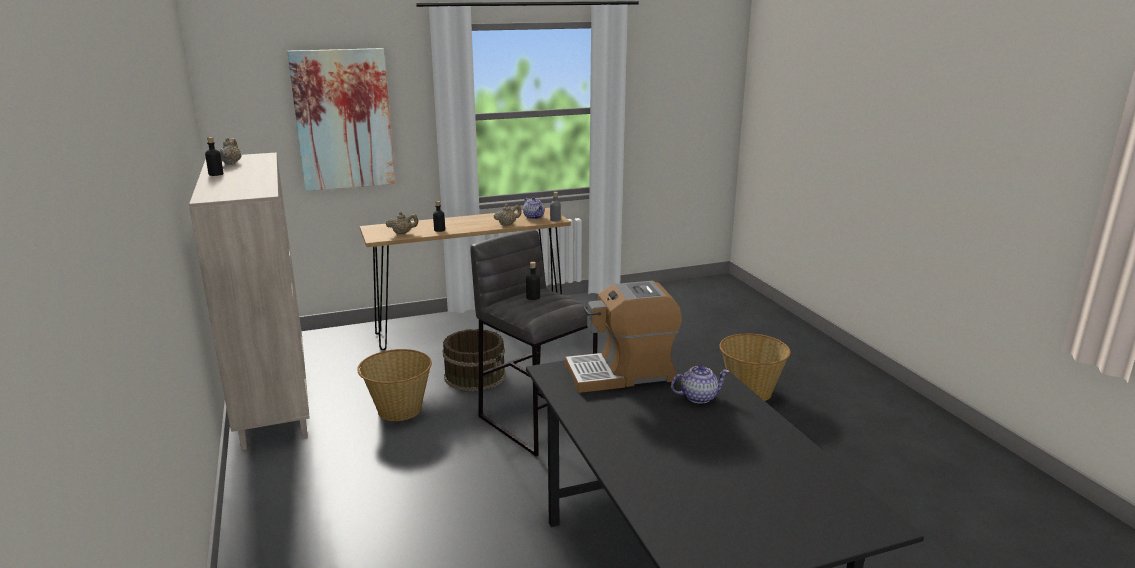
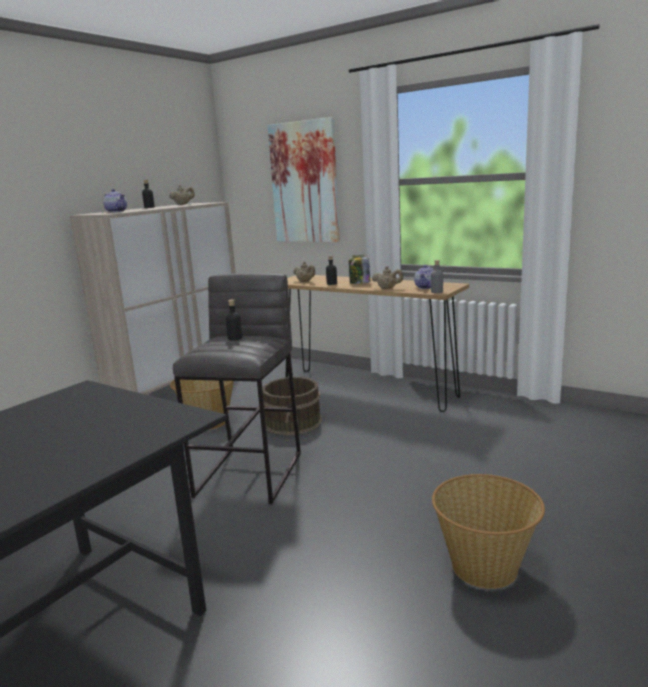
camera: 55 degrees right, 5 degrees down
(464, 224) = (359, 283): none -> jar
(621, 373) = (96, 412): coffee machine -> none
(699, 397) = (56, 458): teapot -> teapot (117, 211)

